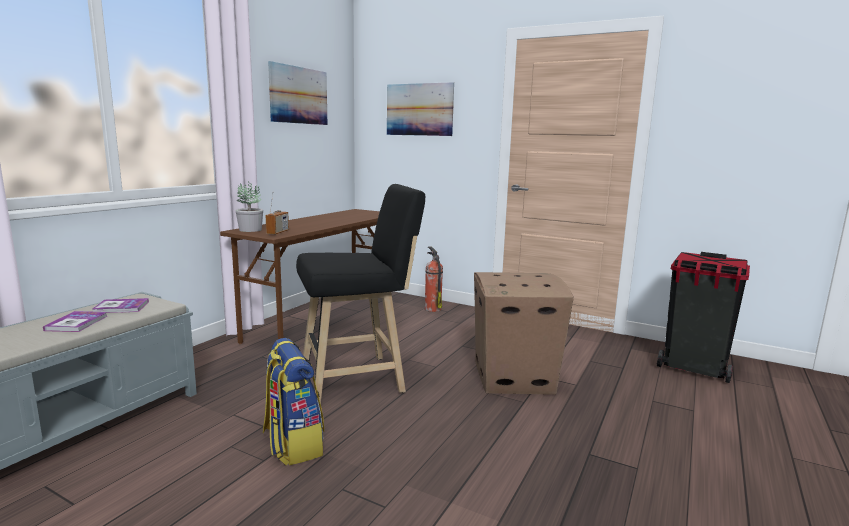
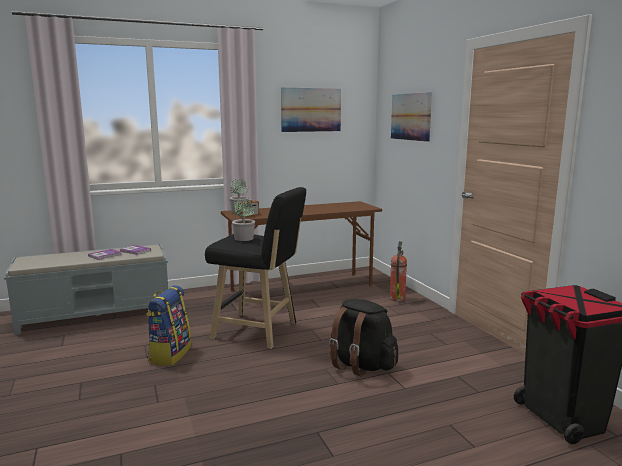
camera: 40 degrees right, 0 degrees up
(341, 257) = (244, 238): none -> potted plant
(512, 378) = (361, 365): cardboard box -> black backpack

